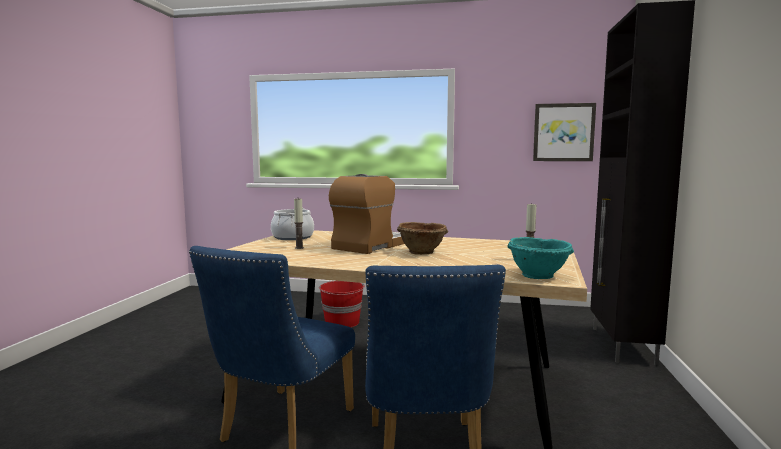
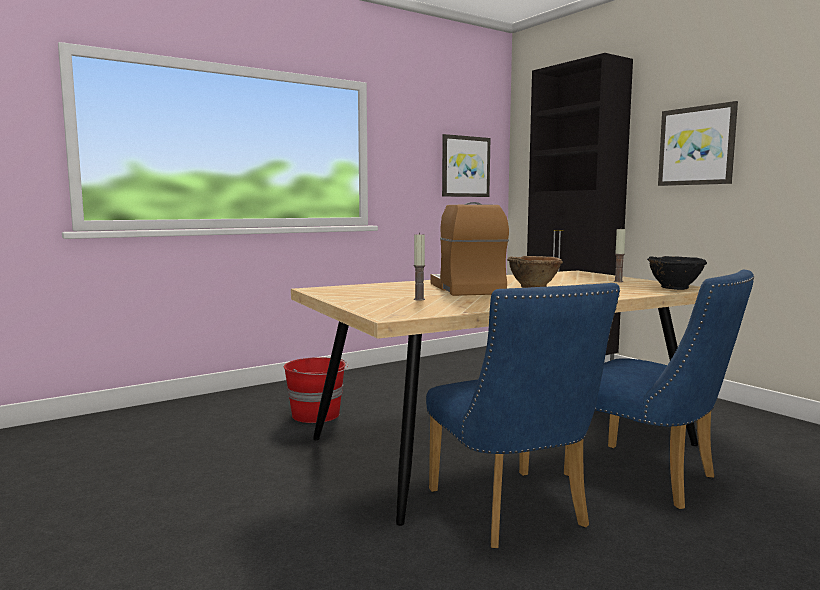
camera: 45 degrees left, 0 degrees up
(292, 237) = (348, 294): cooking pot -> none
(539, 275) = (674, 288): turquoise bowl -> black bowl
(732, 102) = (697, 146): none -> picture

